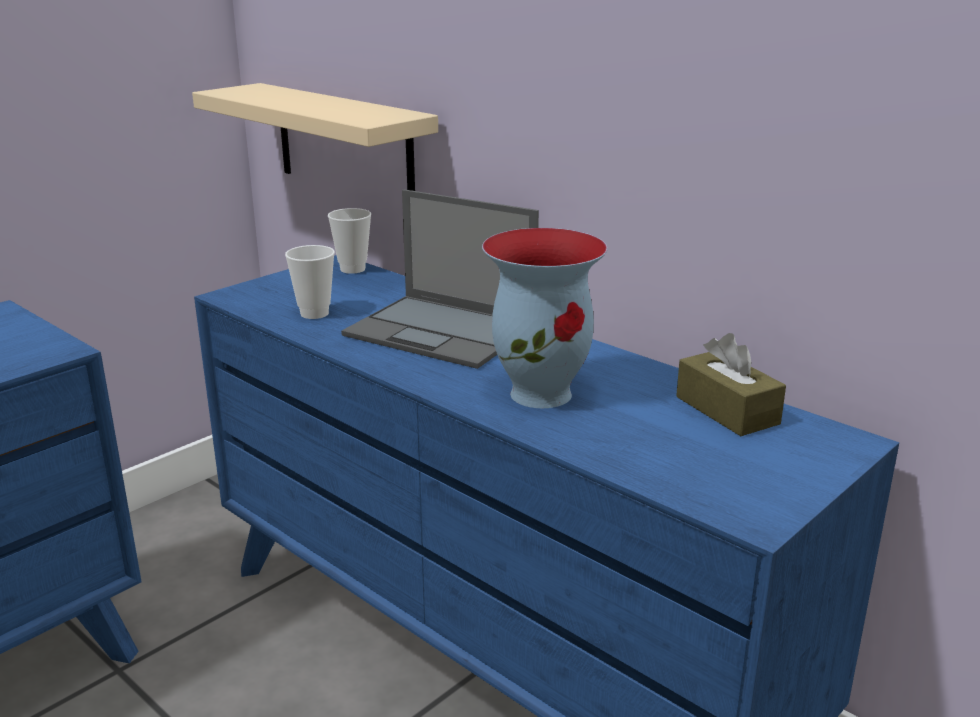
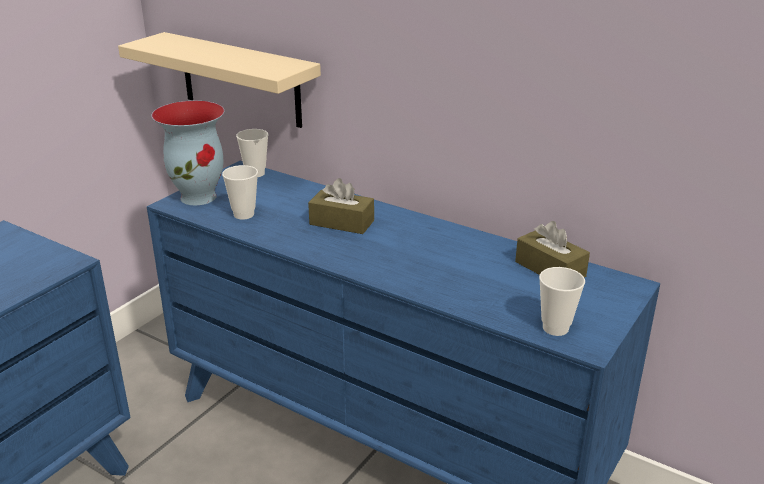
camera: 10 degrees left, 5 degrees up
(442, 331) = (341, 222): laptop -> brown tissue box
(542, 393) = (427, 267): vase -> vase (199, 197)
(710, 489) = (555, 328): none -> cup

